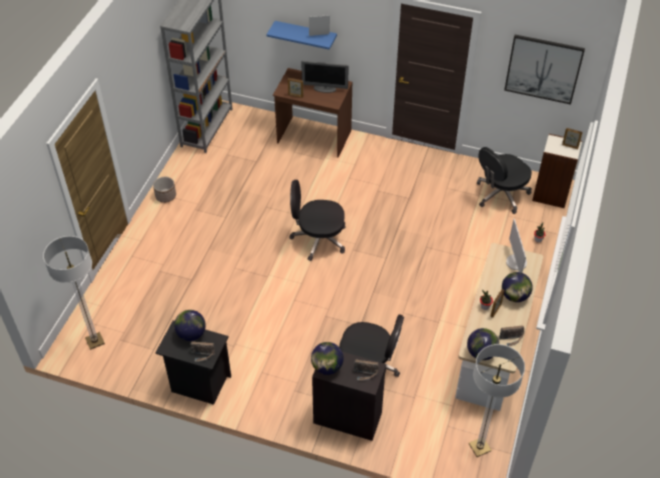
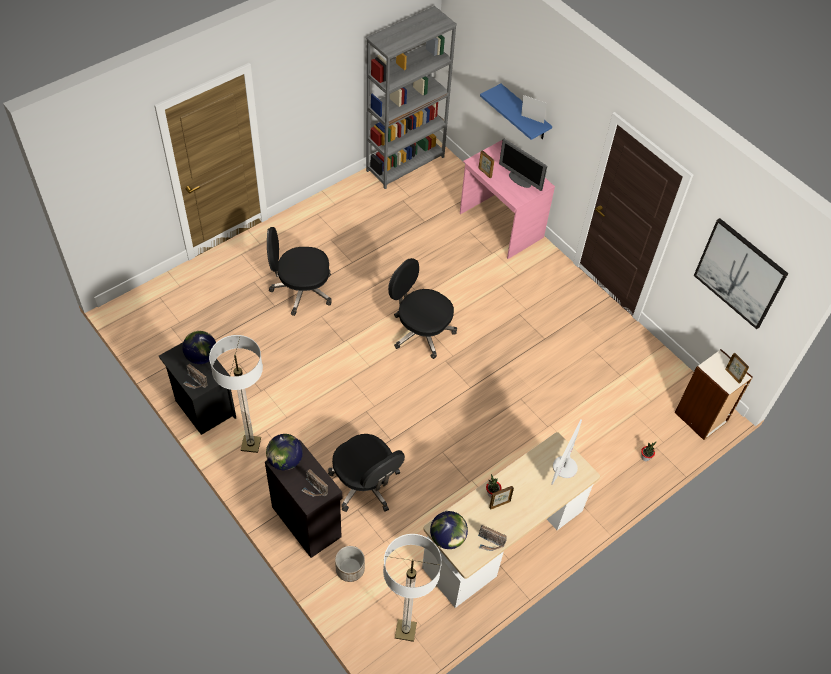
camera: 30 degrees right, 5 degrees up
(95, 341) = (150, 316): floor lamp -> floor lamp (251, 444)
(165, 196) = (315, 212): planter -> planter (349, 569)
(313, 137) = (500, 225): brown desk -> pink desk
(500, 195) = (645, 387): black office chair -> black office chair (301, 290)
(514, 296) = (532, 501): globe -> none

